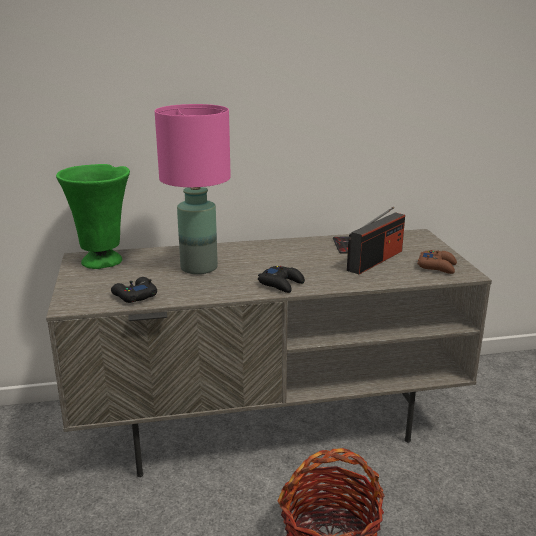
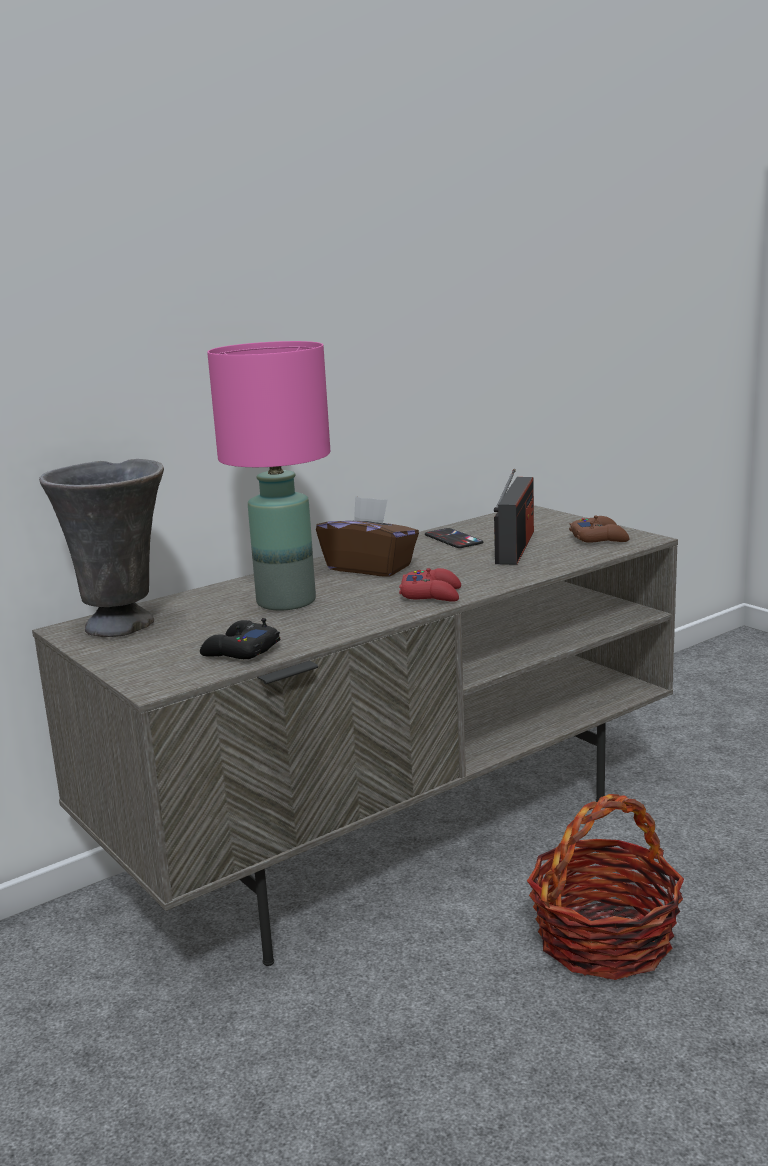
camera: 25 degrees left, 5 degrees down
(103, 262) = (122, 626): green vase -> grey vase
(272, 255) = (370, 567): none -> brown tissue box
(281, 284) = (432, 594): black game controller -> red game controller

